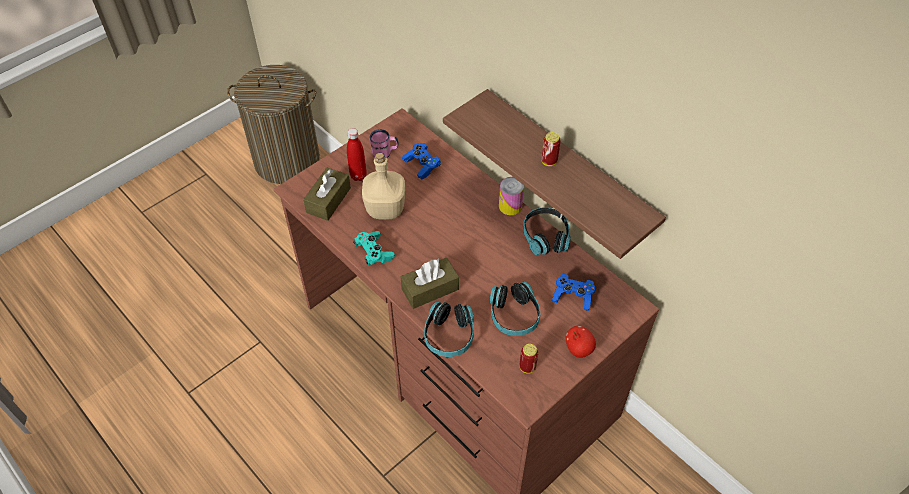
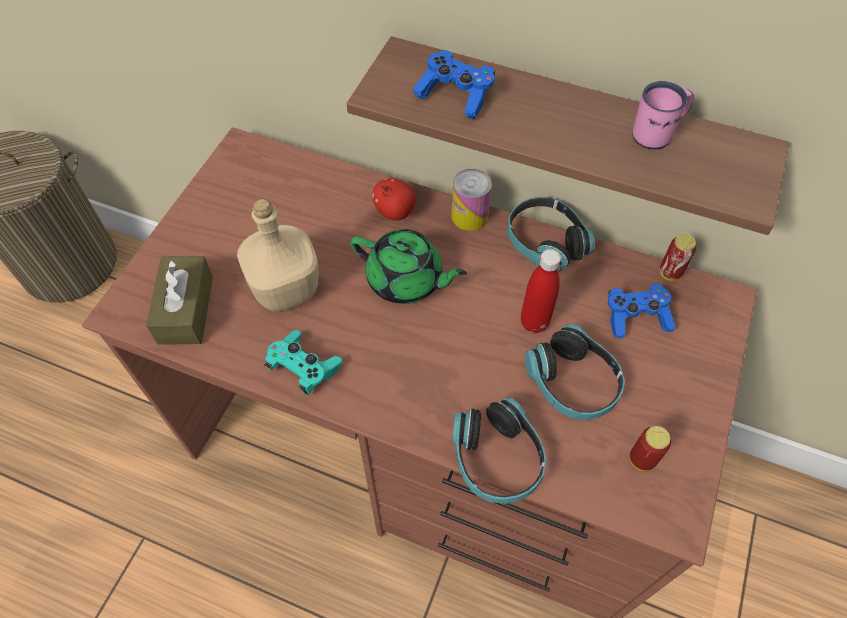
camera: 25 degrees left, 5 degrees up
(358, 176) = (216, 252): red bottle -> red bottle (534, 322)
(385, 153) = (241, 202): pink mug -> pink mug (657, 134)
(422, 165) = (307, 201): blue game controller -> blue game controller (455, 95)
(430, 289) = (425, 393): brown tissue box -> none
(453, 228) = (406, 280): none -> green teapot
(549, 161) = (561, 116): can -> can (670, 273)
(578, 349) = (694, 396): apple -> apple (395, 211)

